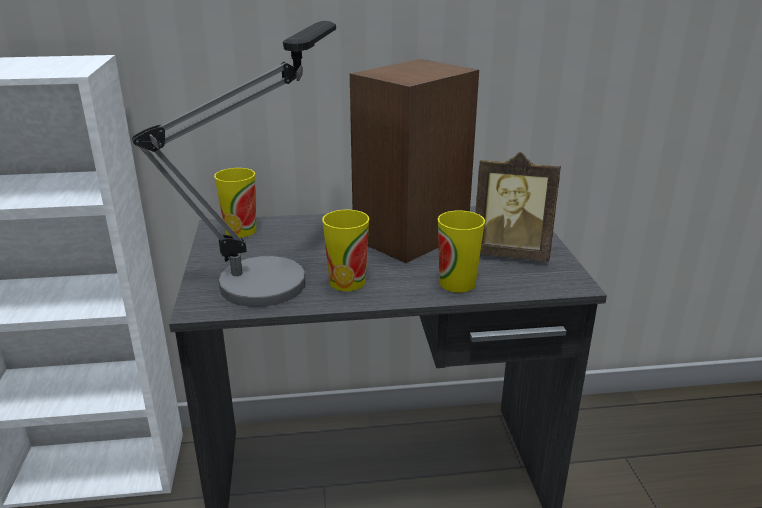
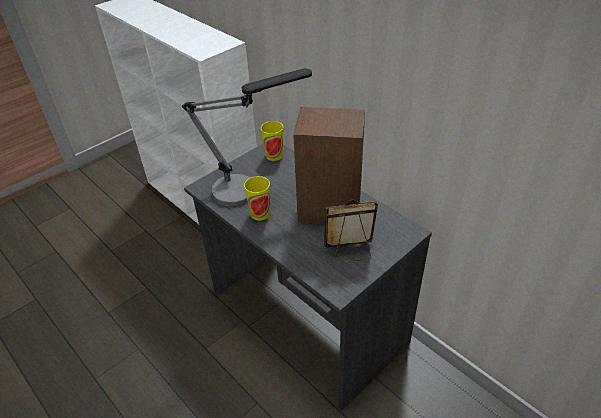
camera: 55 degrees right, 15 degrees up
(457, 283) = (295, 248): cup -> none
(510, 253) = (350, 253): picture frame -> picture frame turned 105 degrees clockwise

